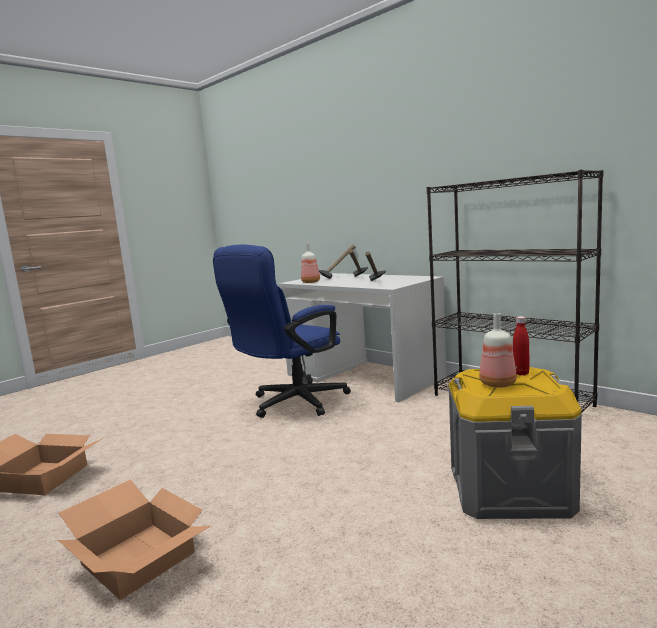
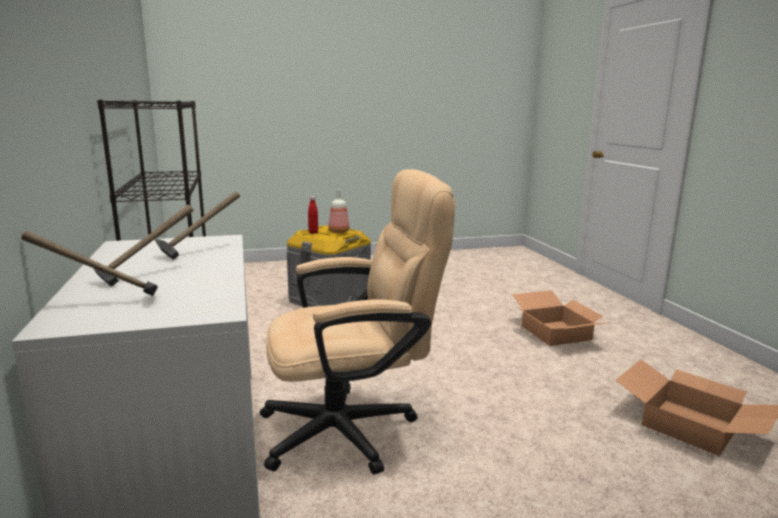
camera: 150 degrees left, 5 degrees up
(291, 404) = (353, 429): blue office chair -> beige office chair
(310, 282) = (213, 293): bottle -> none

